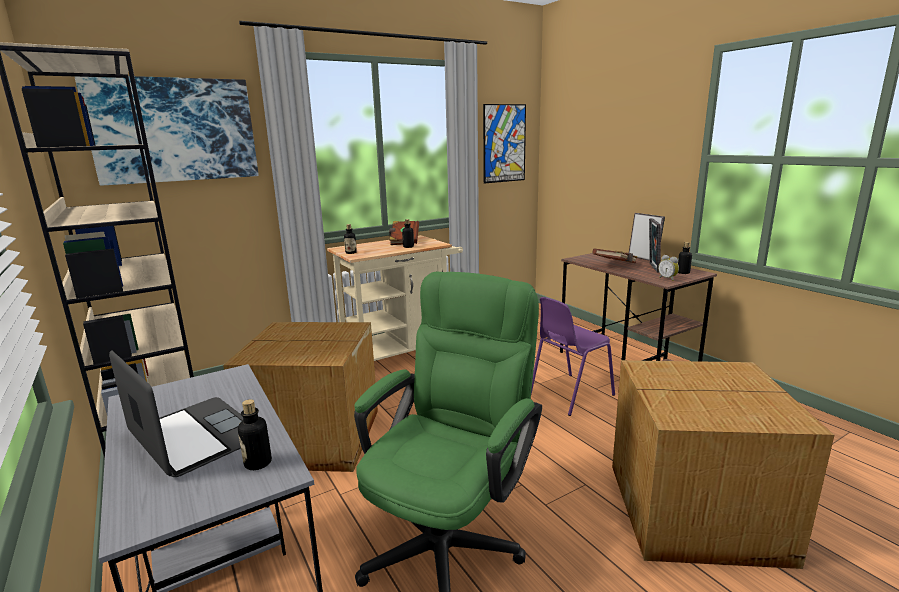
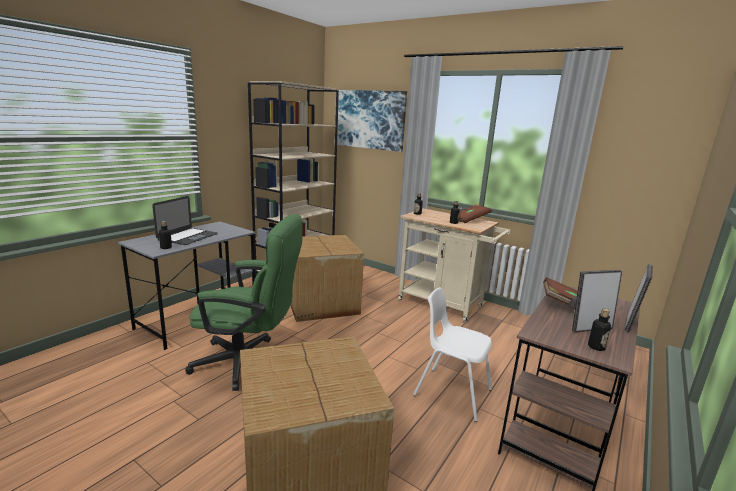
camera: 65 degrees right, 0 degrees up
(504, 143) = (639, 157): picture -> none
(569, 394) = (451, 392): purple chair -> white chair
(668, 279) = (550, 336): alarm clock -> none

